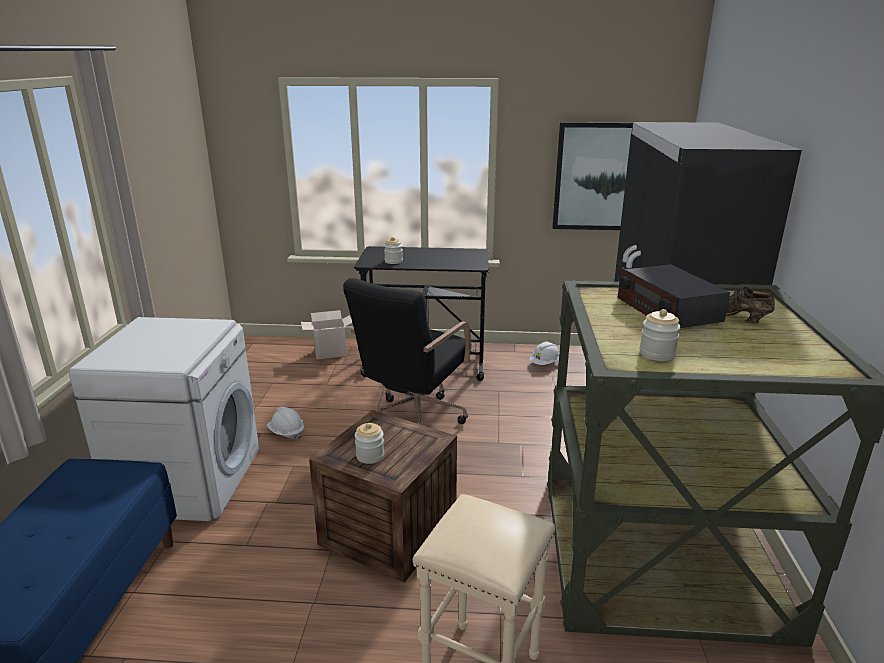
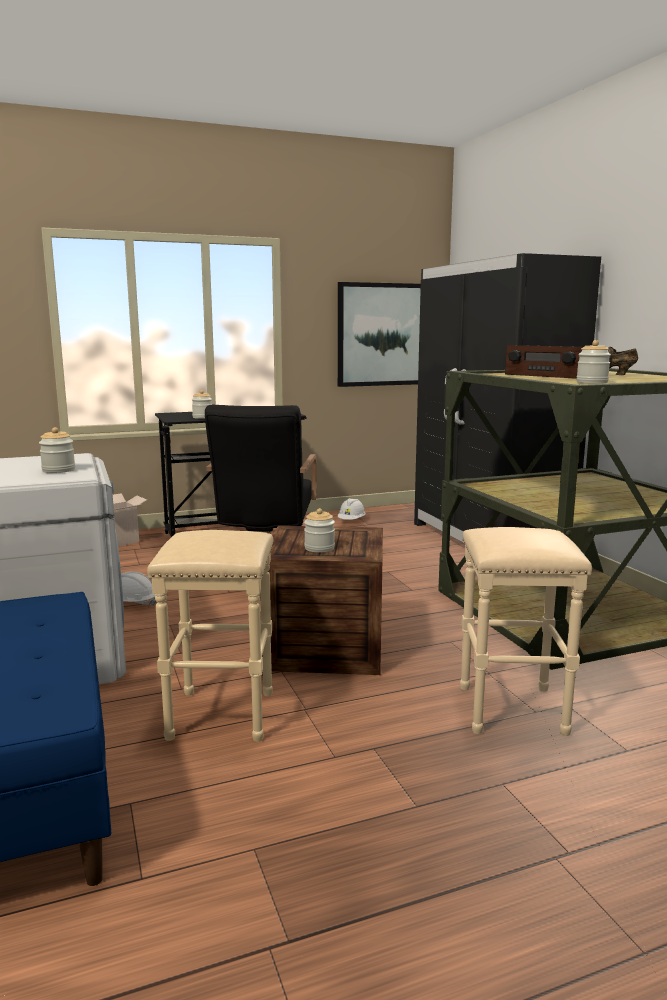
camera: 25 degrees left, 10 degrees down
(176, 349) = (58, 470): none -> jar
(250, 588) = (223, 716): none -> beige stool

